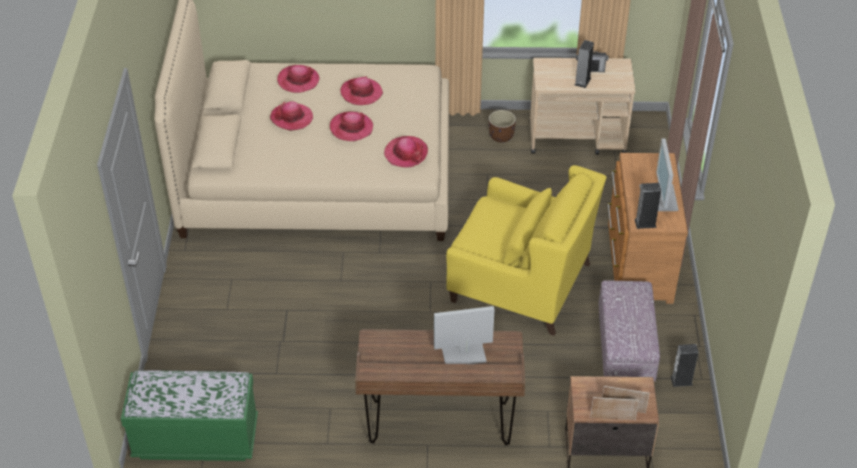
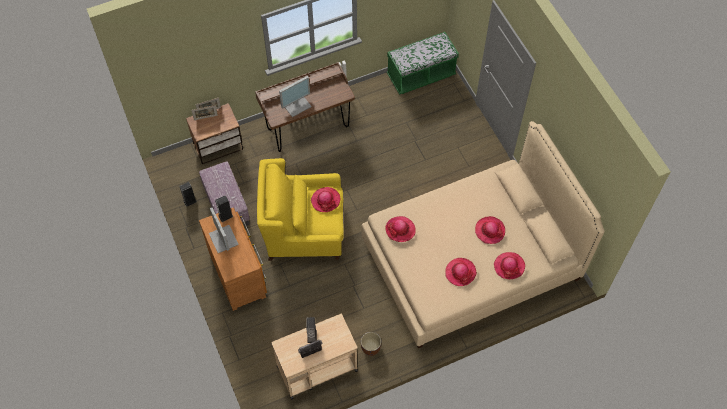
camera: 155 degrees right, 15 degrees up
(351, 128) = (446, 237): hat -> hat (325, 200)

